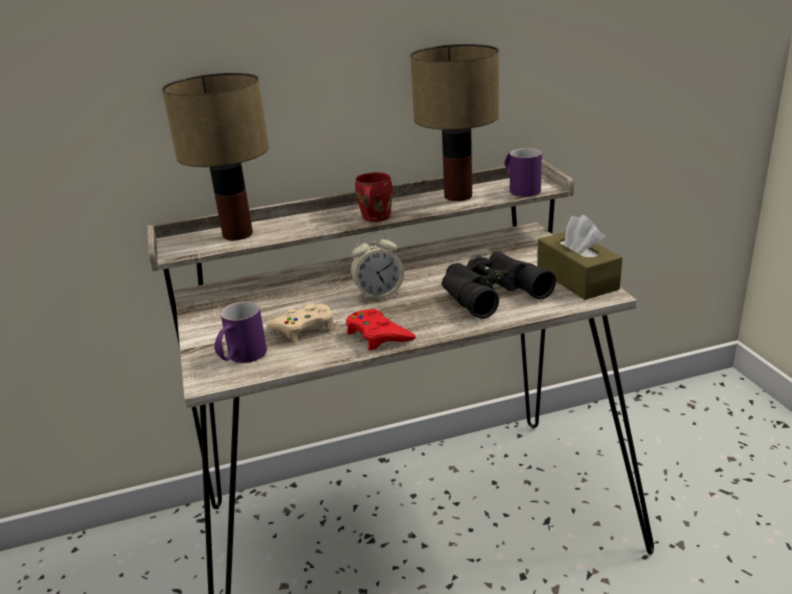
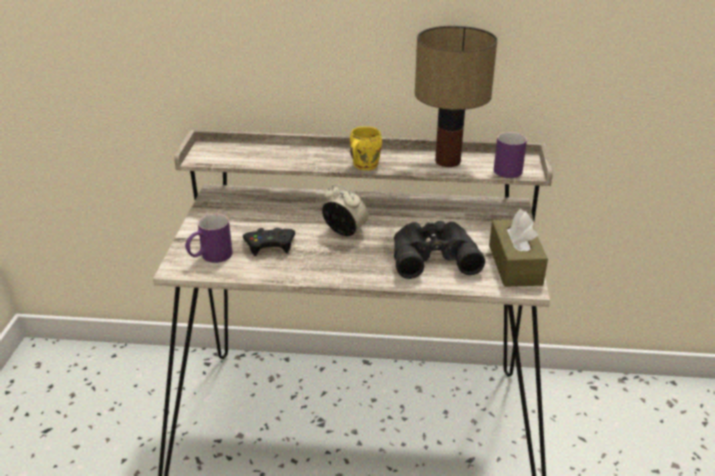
camera: 20 degrees right, 5 degrees up
(236, 235) = (251, 154): table lamp -> none
(304, 328) = (270, 245): beige game controller -> black game controller
(374, 218) = (363, 165): red mug -> yellow mug
(378, 294) = (345, 232): alarm clock -> alarm clock turned 150 degrees counterclockwise
(378, 335) = (318, 268): red game controller -> none

